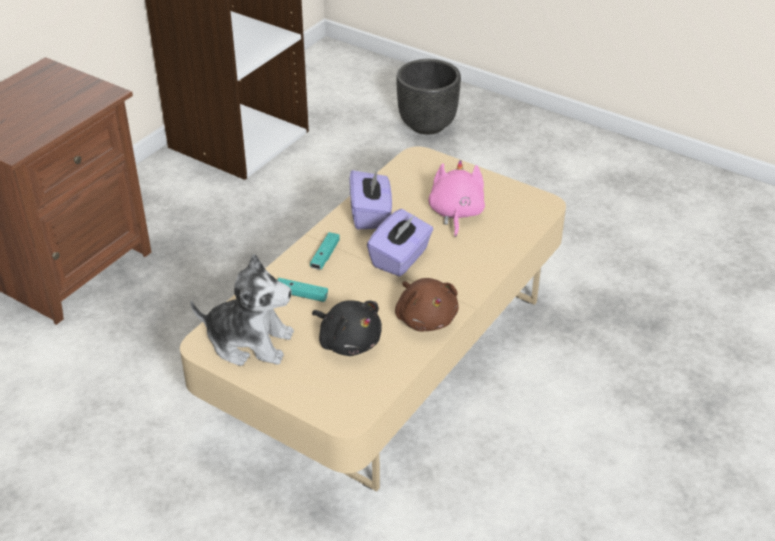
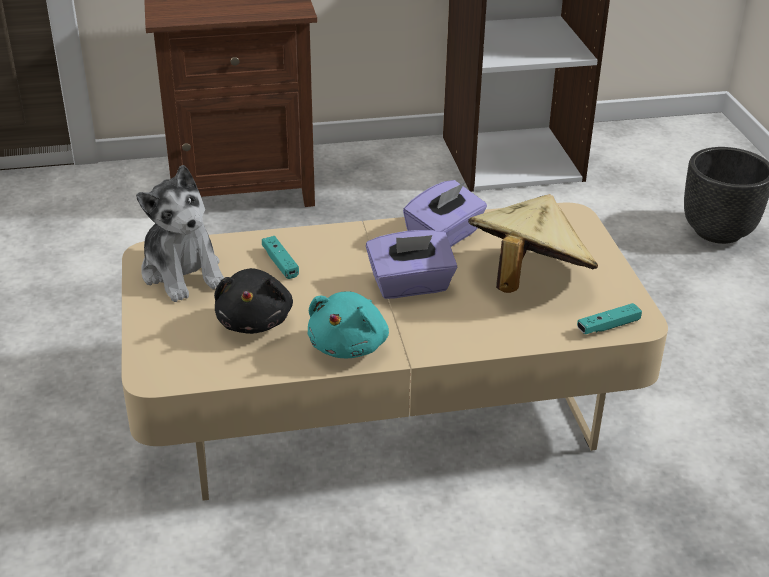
camera: 45 degrees right, 5 degrees down
(325, 256) = (349, 246): turquoise game controller -> turquoise game controller (608, 326)
(425, 318) = (350, 345): brown plush toy -> turquoise plush toy
(455, 213) = (527, 279): pink plush toy -> beige hat

